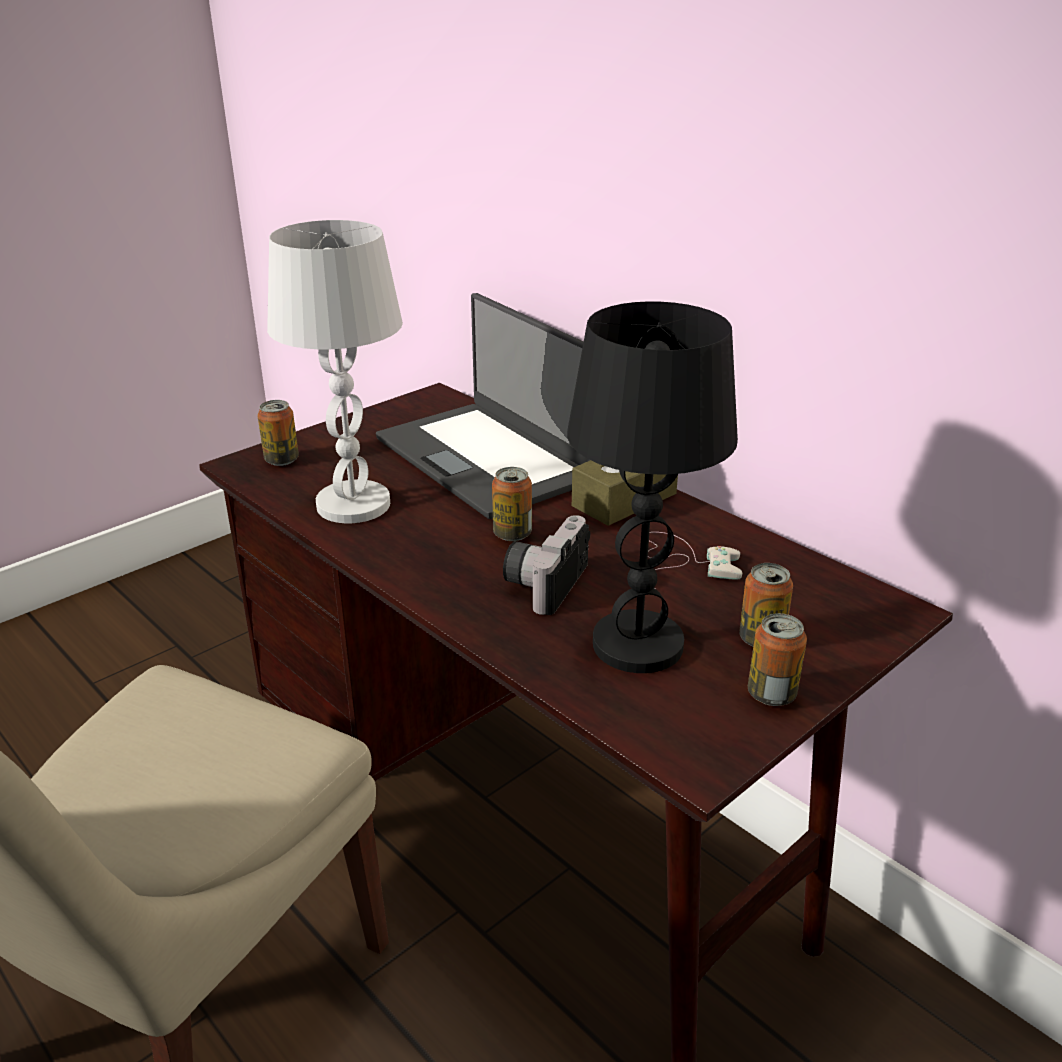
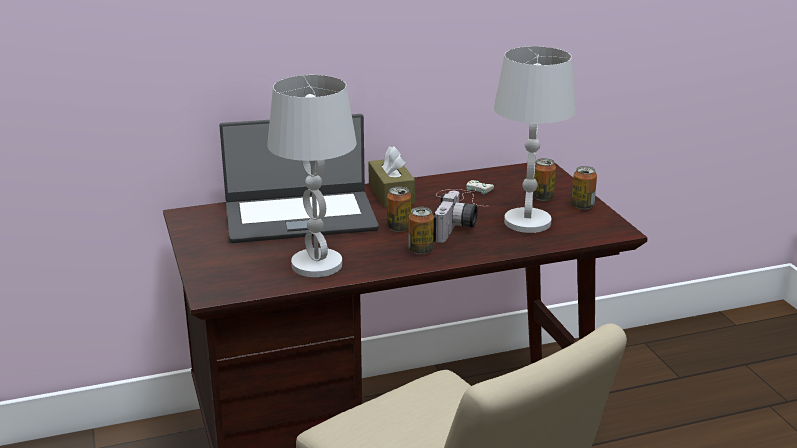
camera: 65 degrees left, 5 degrees down
(281, 460) = (223, 279): can -> can (420, 250)
(544, 582) = (455, 230): camera -> camera turned 120 degrees counterclockwise
(637, 645) = (528, 222): black table lamp -> white table lamp

